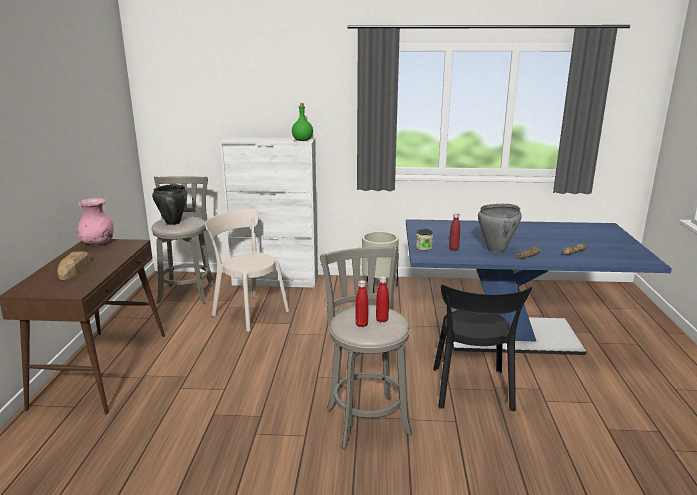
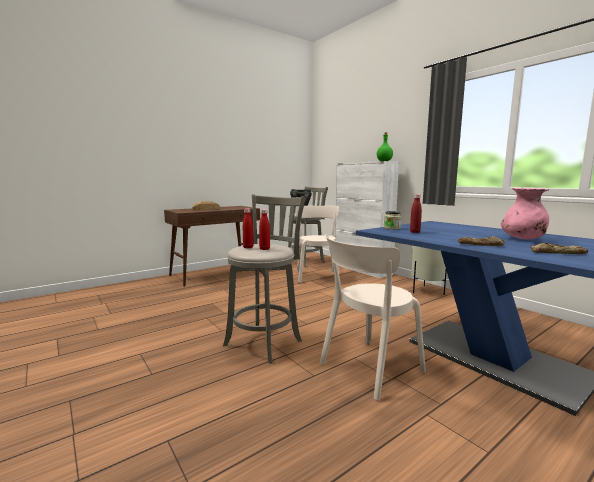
camera: 50 degrees right, 10 degrees down
(98, 243) = (239, 206): pink vase -> pink vase (523, 239)
(472, 391) = (368, 369): black chair -> beige chair
(496, 250) = (455, 238): grey cooking pot -> none

